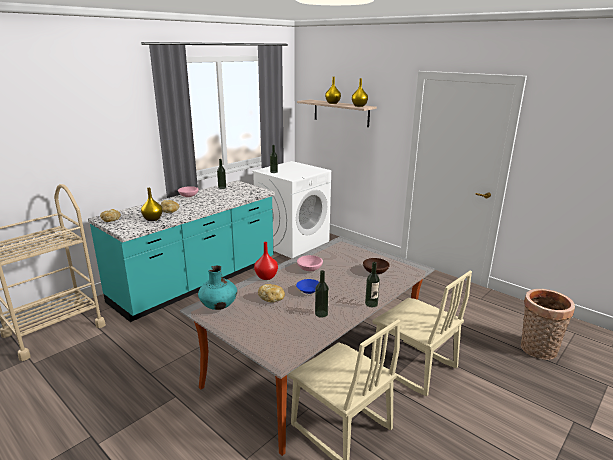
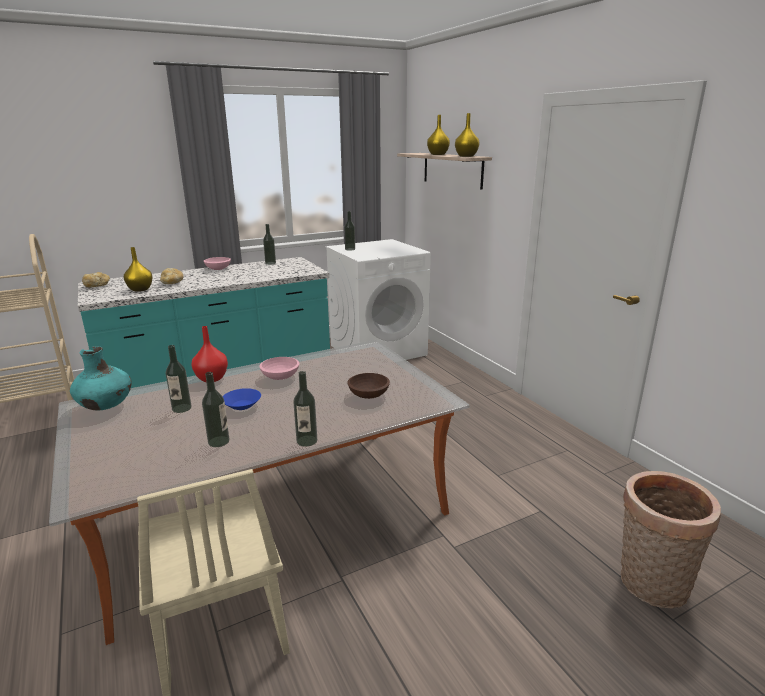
camera: 20 degrees right, 0 degrees up
(272, 299) = (181, 408): bread -> bottle
(413, 367) = (405, 560): beige chair -> none

